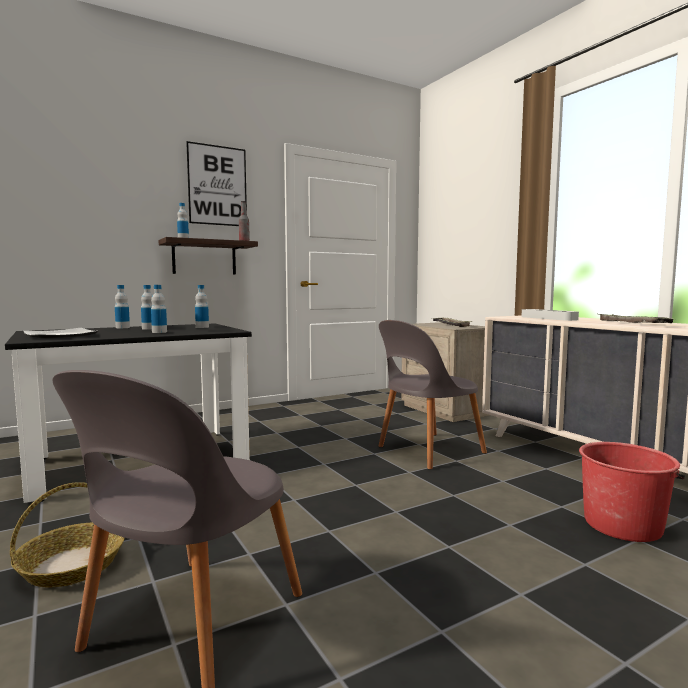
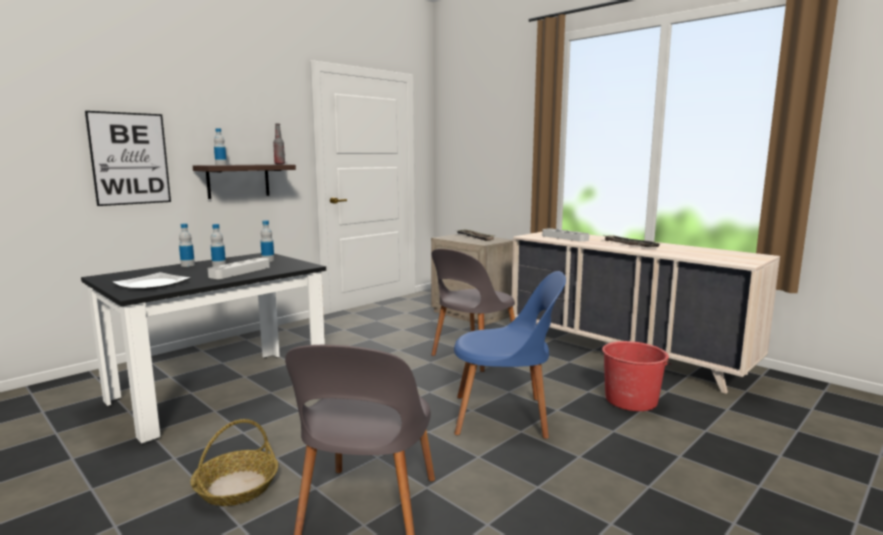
camera: 15 degrees left, 5 degrees up
(159, 332) = (240, 272): bottle -> grey tray
(217, 185) = (248, 106): picture -> picture (130, 159)
(435, 524) = (505, 416): none -> blue chair

